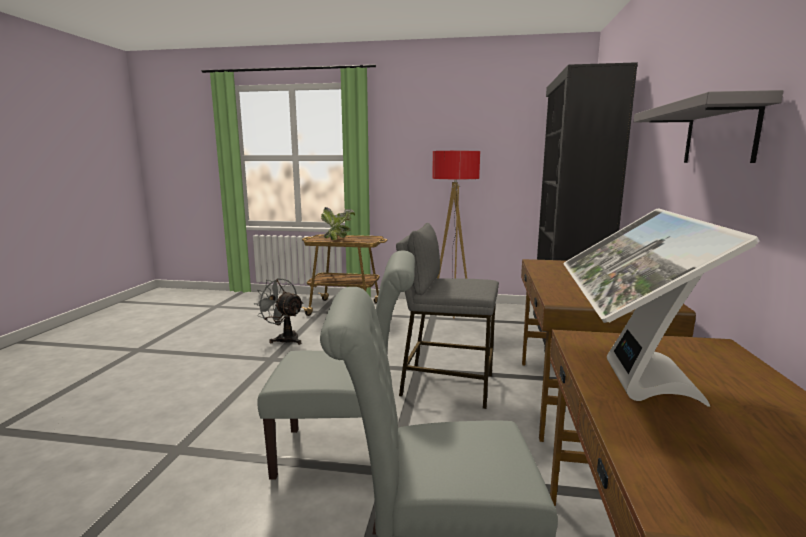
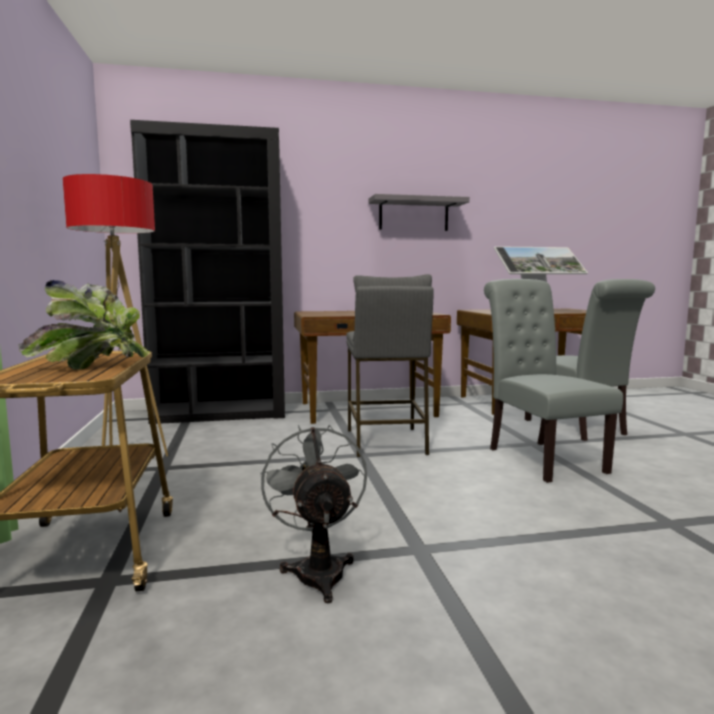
camera: 110 degrees left, 5 degrees down
(284, 338) = (318, 569): grey fan -> grey fan turned 150 degrees clockwise

